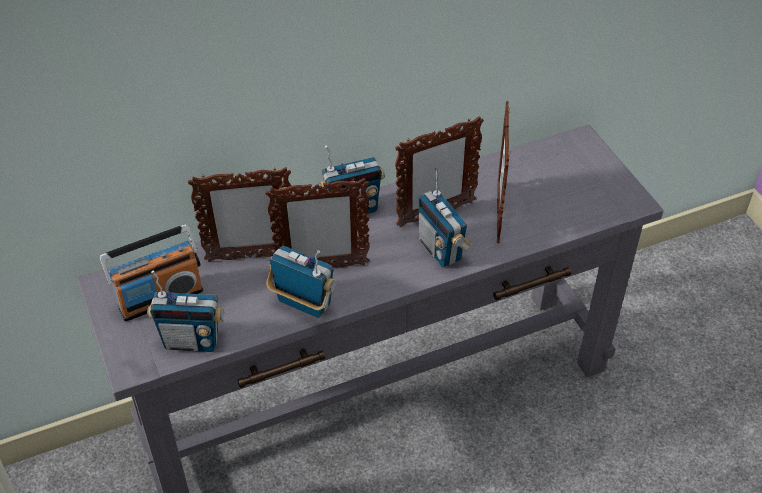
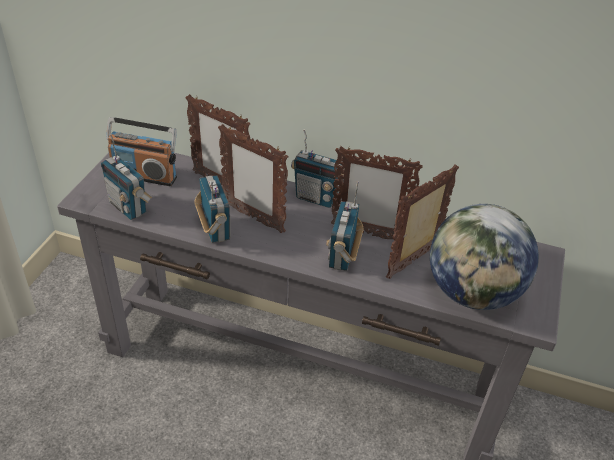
camera: 40 degrees right, 5 degrees down
(570, 210) = (472, 293): none -> globe

